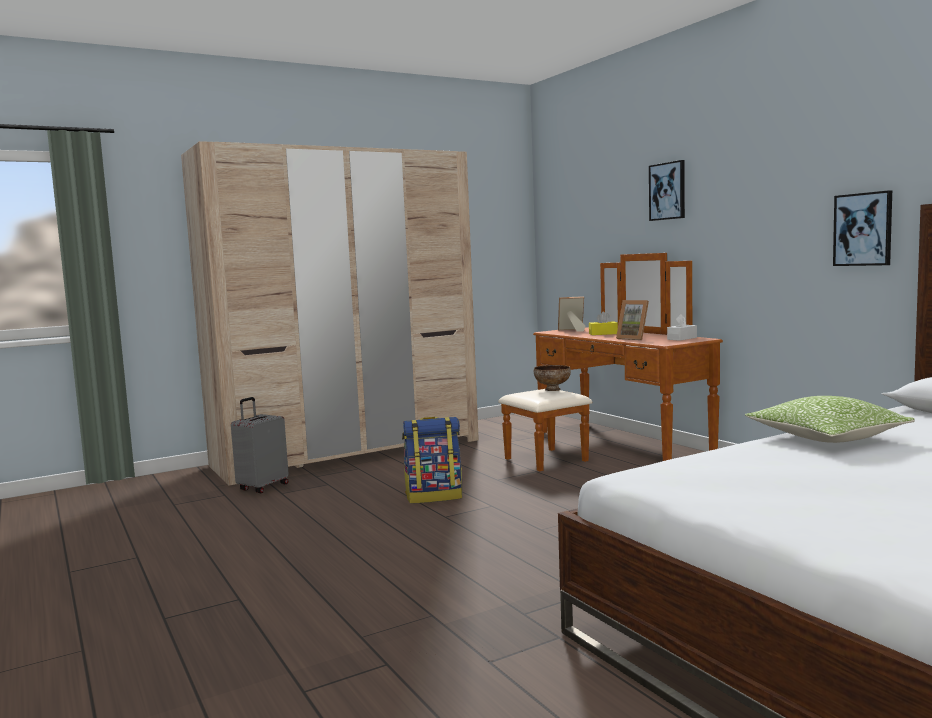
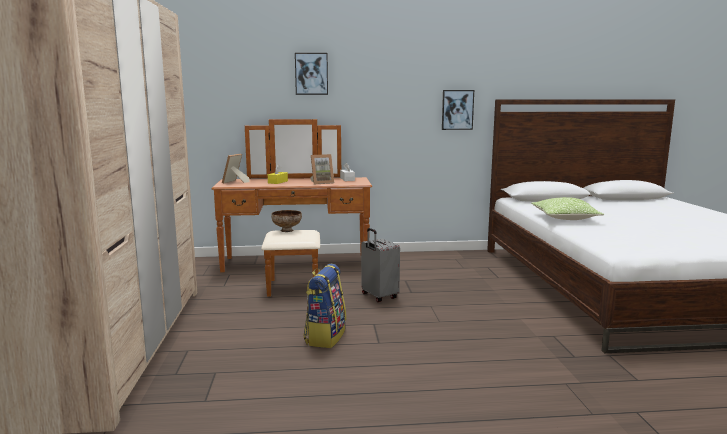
camera: 65 degrees left, 5 degrees up
(262, 487) = (162, 409): grey suitcase -> grey suitcase (378, 296)

